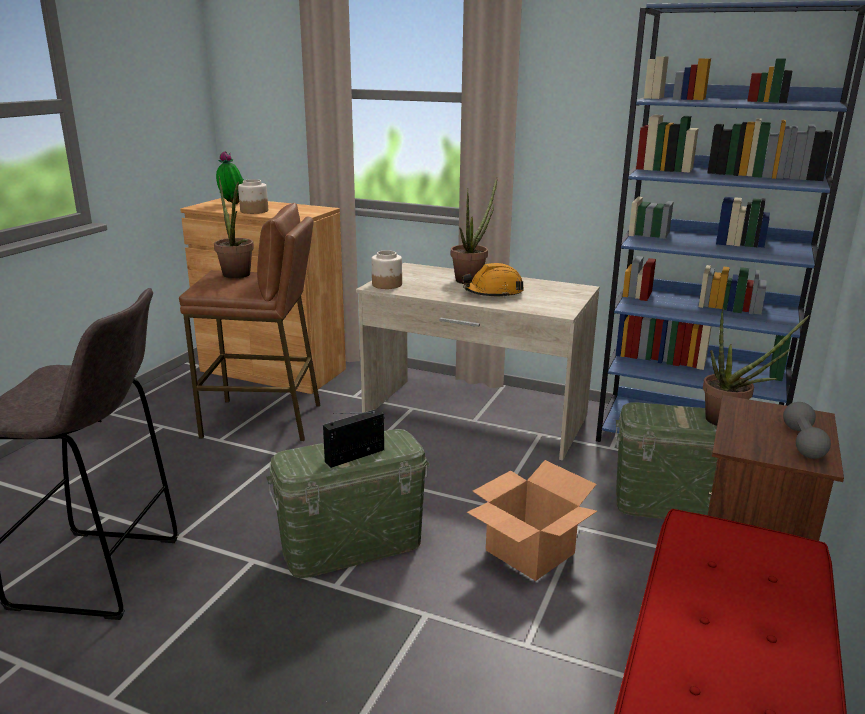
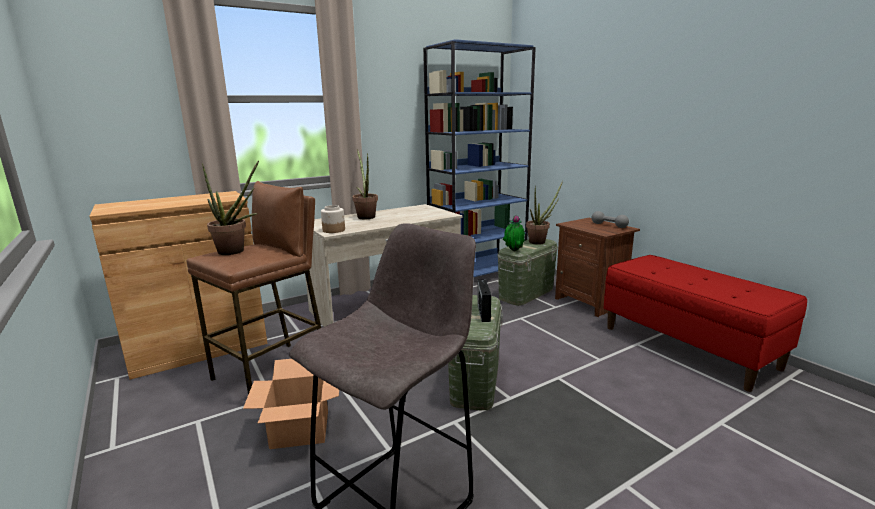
camera: 55 degrees left, 5 degrees down
(231, 204) = (131, 205): potted plant -> potted plant (513, 251)
(254, 211) = (178, 203): jar -> none
(493, 293) = (397, 217): orange hard hat -> none
(531, 552) = (530, 335): cardboard box -> cardboard box (301, 429)

